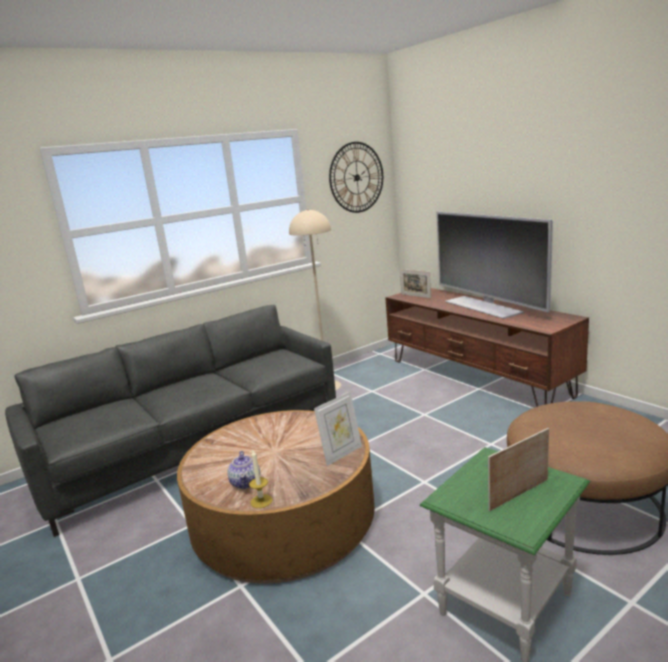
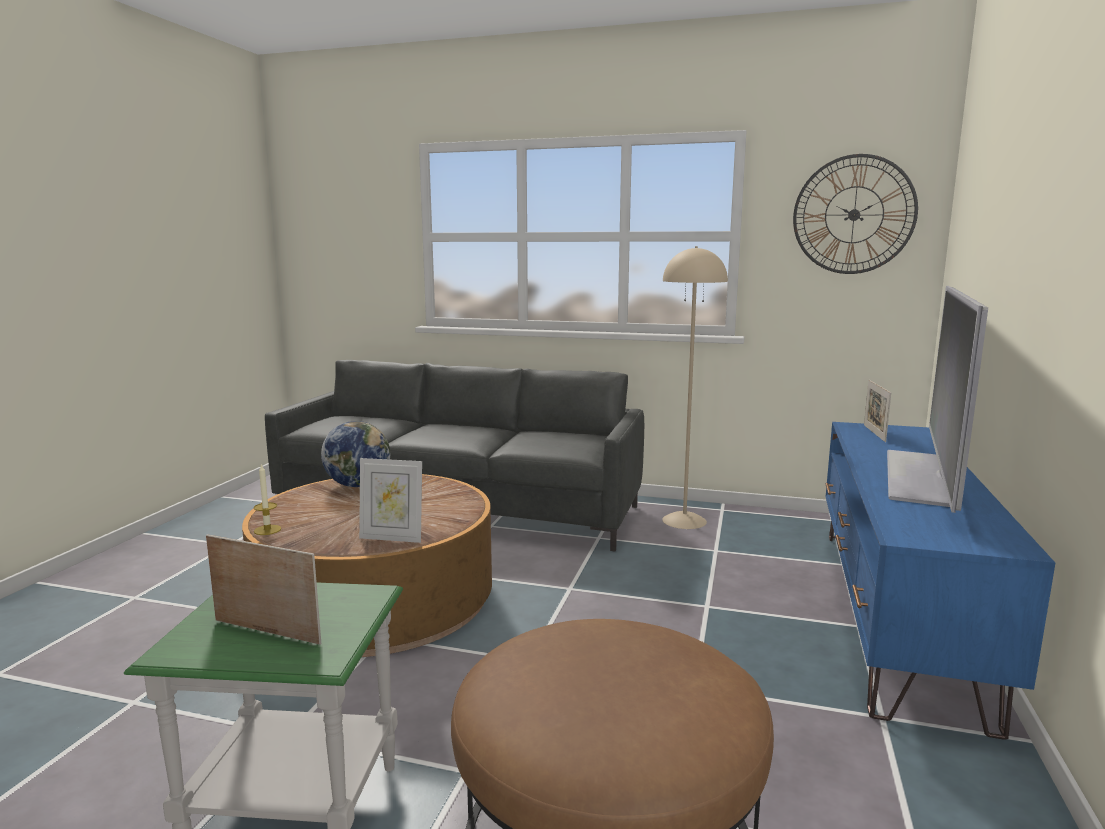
camera: 50 degrees right, 5 degrees down
(218, 449) = (358, 485): none -> globe
(246, 482) = (300, 514): teapot -> none
(476, 377) = (895, 613): brown tv stand -> blue tv stand

